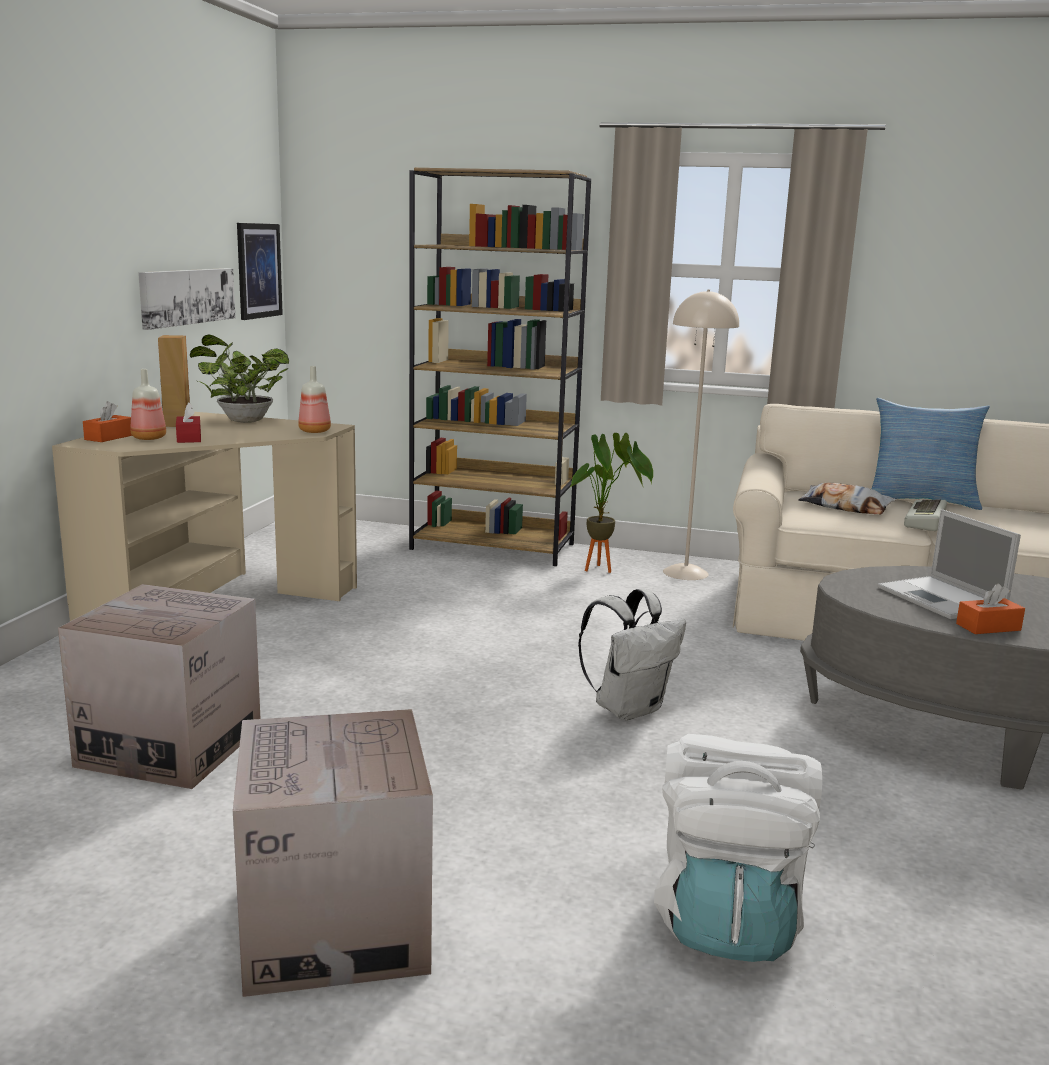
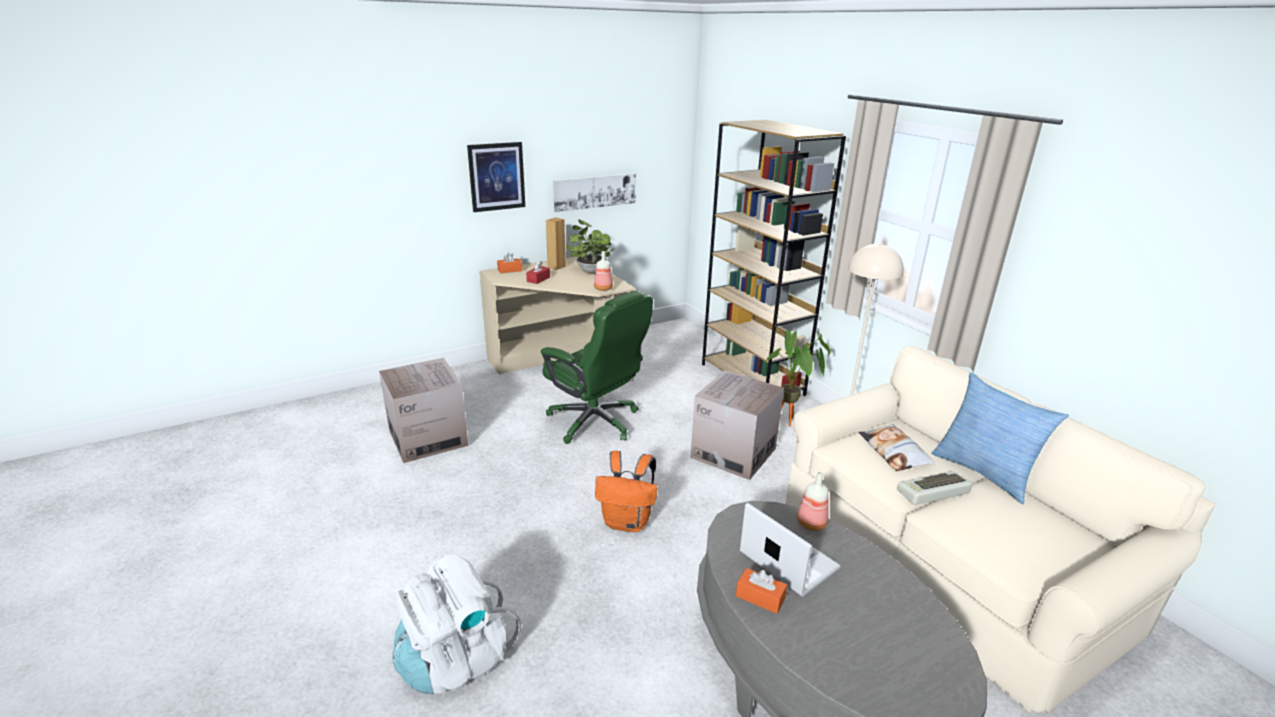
camera: 45 degrees right, 10 degrees up
(149, 438) = (523, 275): bottle -> bottle (811, 523)
(258, 270) = (666, 172): picture -> picture (496, 176)
(334, 925) = (344, 553): cardboard box -> cardboard box (733, 453)
(394, 639) = (595, 422): none -> green office chair
(629, 708) = (627, 522): white backpack -> orange backpack
(943, 599) = (787, 560): laptop -> laptop turned 120 degrees clockwise

